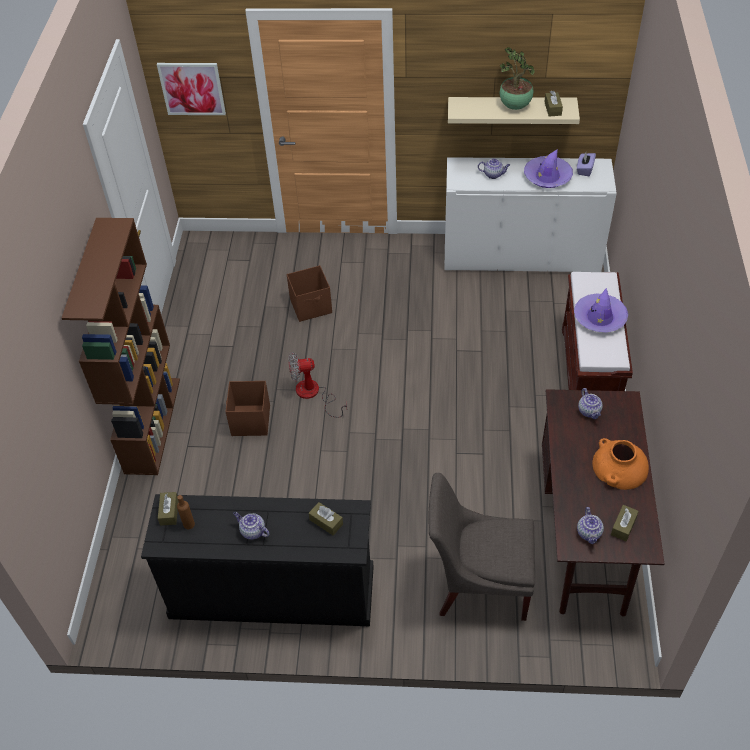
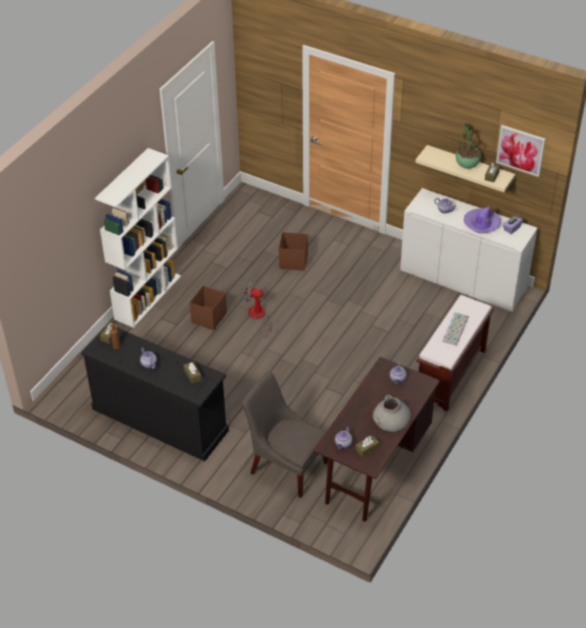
camera: 25 degrees right, 5 degrees down
(152, 424) = (148, 297): brown bookcase -> white bookcase
(192, 88) = (262, 85): picture -> picture (520, 150)
(600, 317) = (456, 330): purple hat -> keyboard
(619, 467) = (391, 417): orange vase -> grey vase

